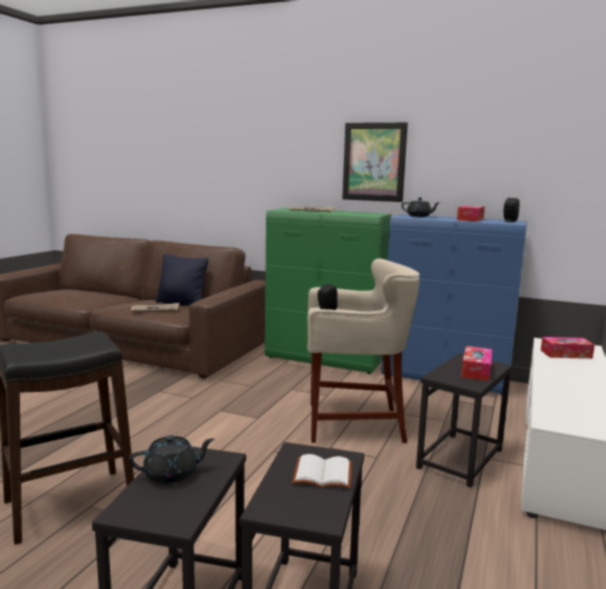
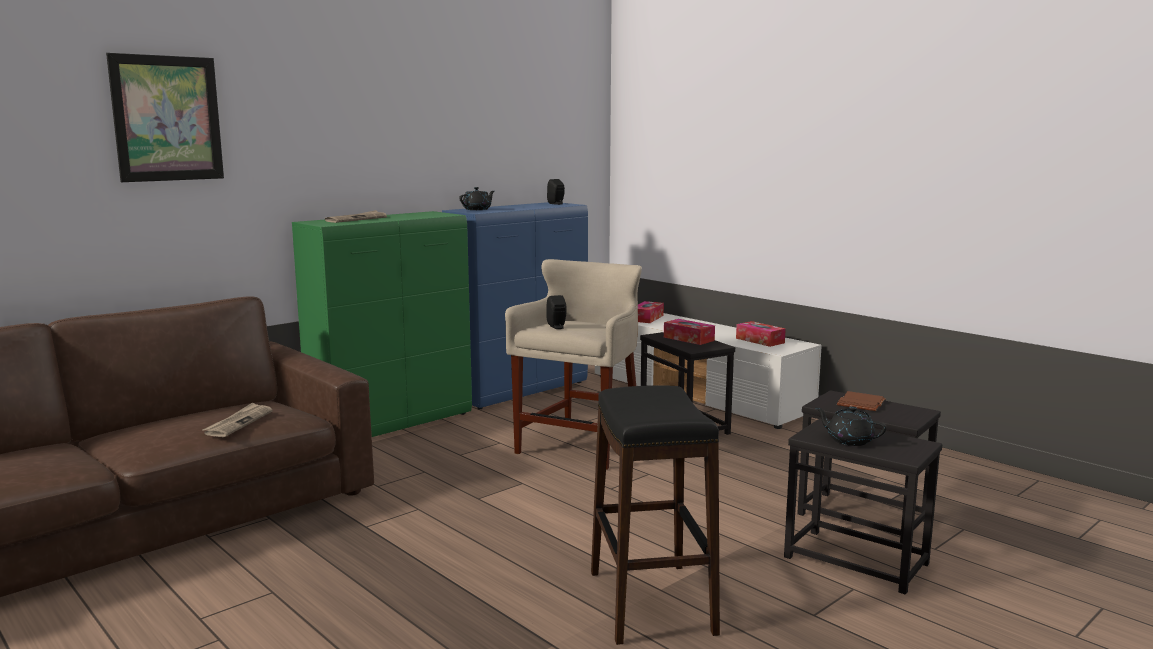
camera: 65 degrees left, 0 degrees up
(172, 474) = (849, 440): black teapot -> black teapot turned 60 degrees counterclockwise
(181, 304) = (208, 412): black pillow -> none
(321, 475) = (862, 404): white book -> brown book
(374, 162) = (404, 146): picture -> picture (167, 118)
(470, 219) = (527, 206): tissue box -> tissue box (760, 340)

